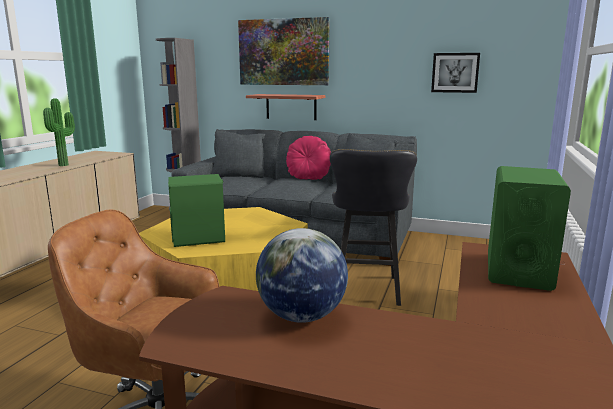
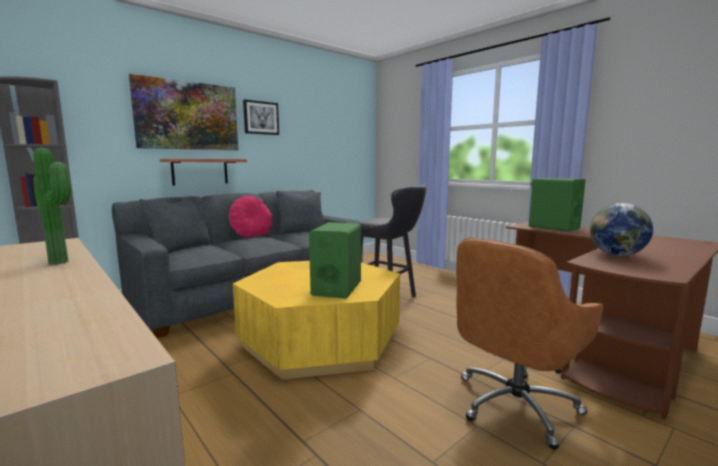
camera: 60 degrees left, 5 degrees down
(455, 72) = (326, 142): picture -> picture (261, 118)

